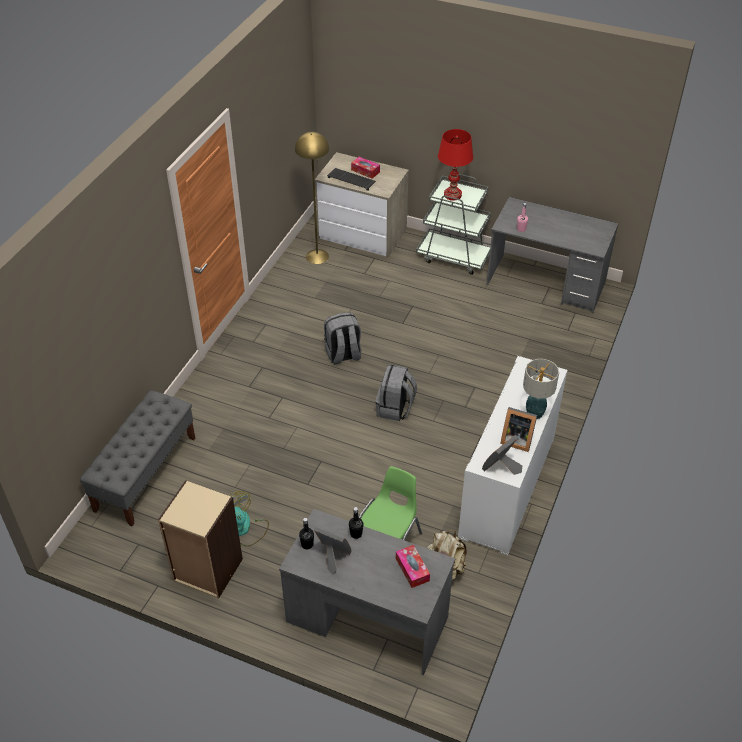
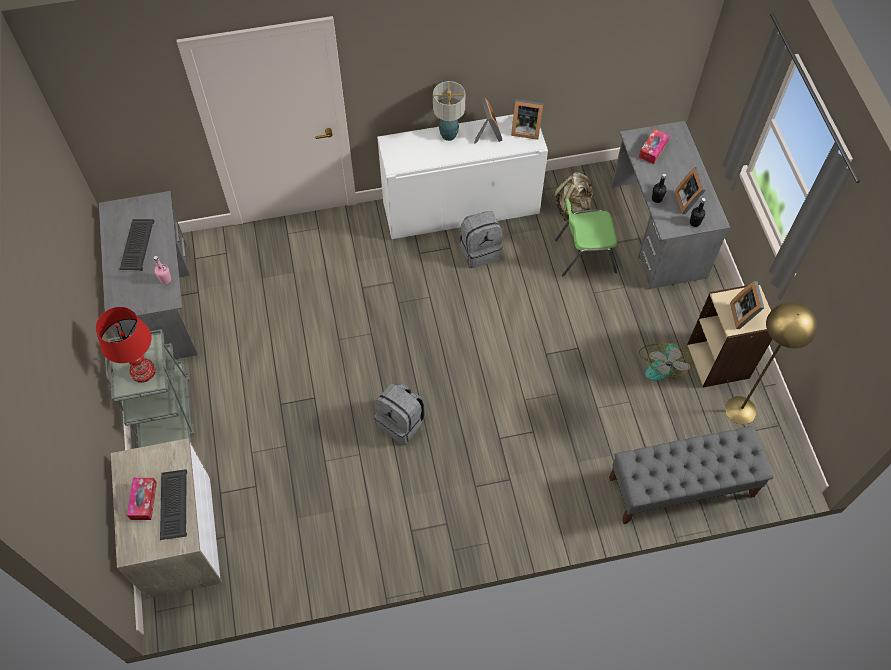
camera: 125 degrees left, 15 degrees up
(191, 505) = (744, 314): none -> picture frame
(317, 256) = (256, 560): yellow floor lamp -> yellow floor lamp (741, 410)
(395, 408) = (438, 334): grey backpack -> grey backpack (480, 251)
(563, 227) = (137, 245): none -> keyboard

